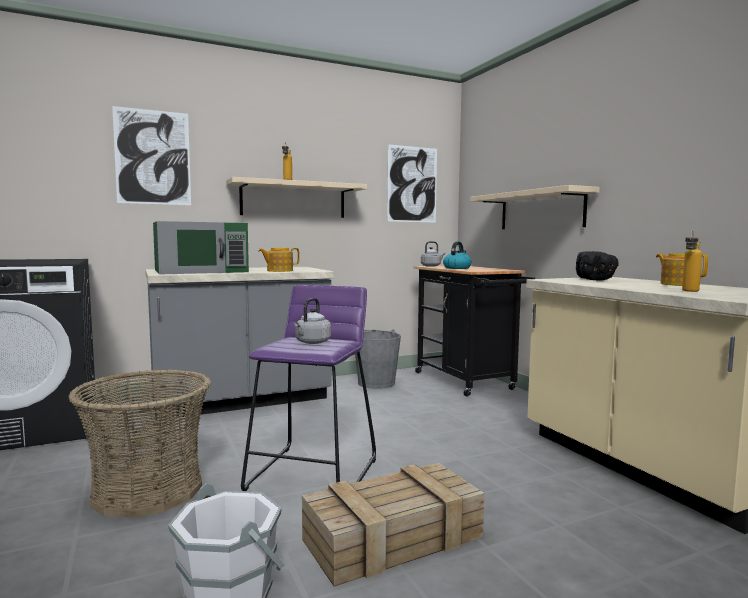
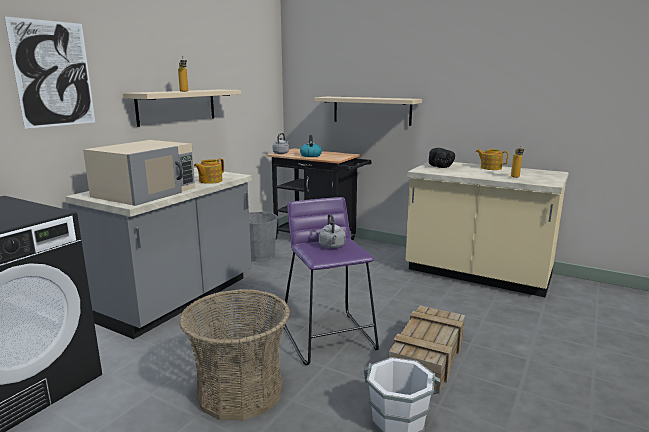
camera: 35 degrees left, 10 degrees up
(201, 271) = (146, 192): green microwave -> beige microwave
(412, 184) = (255, 83): picture -> none

